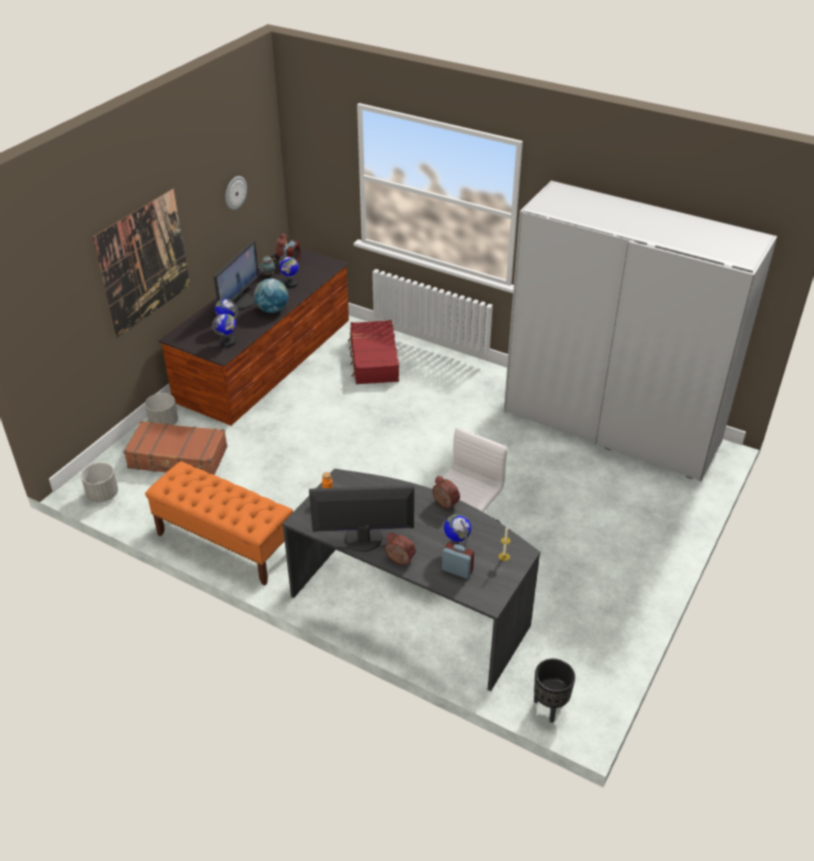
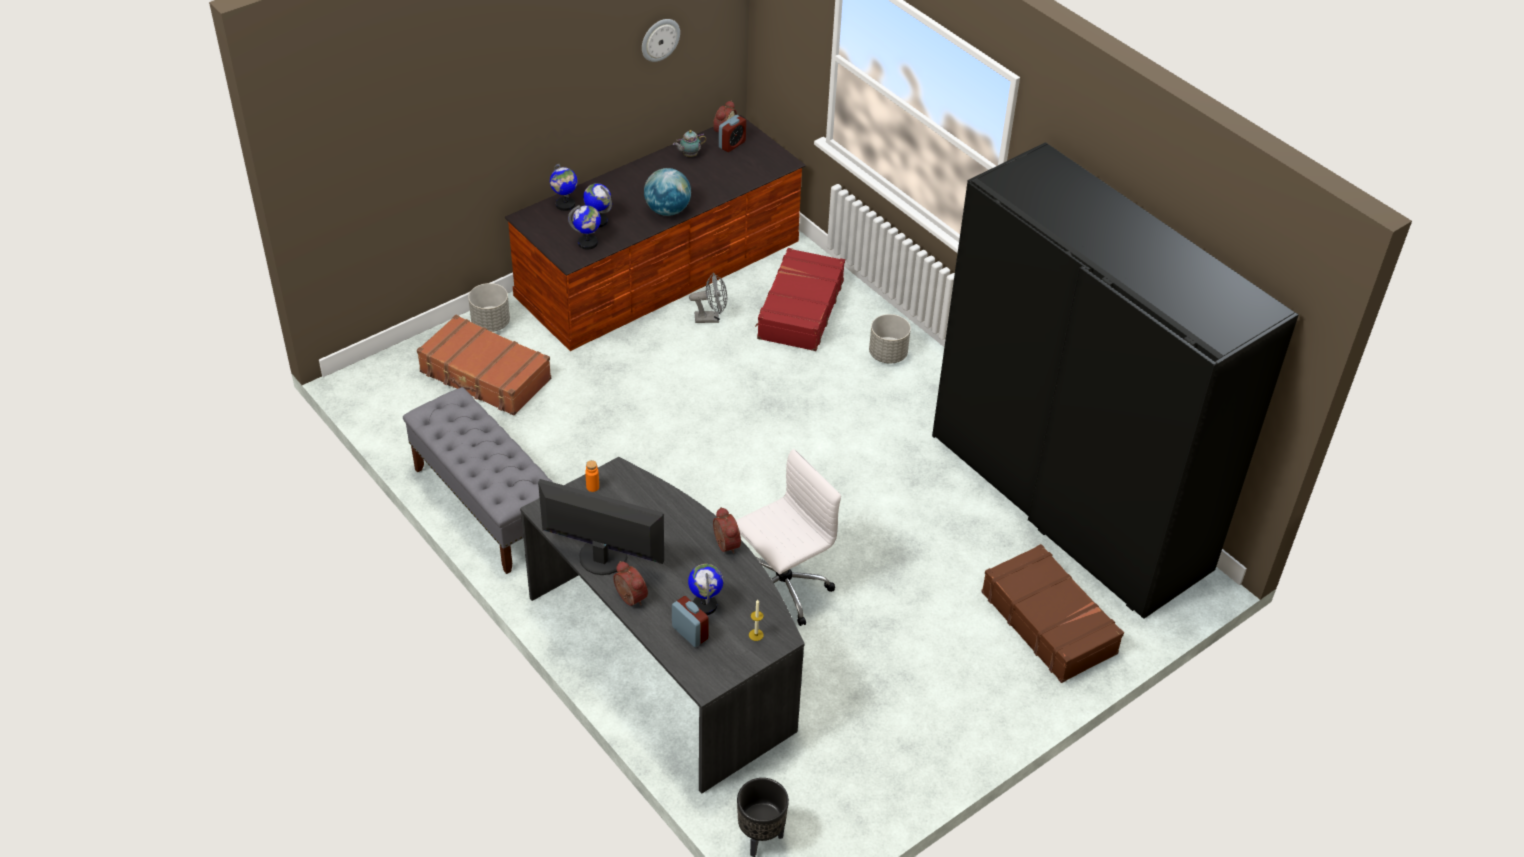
camera: 20 degrees right, 5 degrees up
(103, 495) = (376, 398): grey planter -> grey planter (887, 354)
(144, 263) = (498, 116): picture -> none
(224, 543) = (486, 506): orange bench -> grey bench
(239, 301) = (632, 186): monitor -> none
(290, 284) = (711, 178): globe -> globe (565, 205)
(317, 380) = (711, 318): none -> grey fan
(611, 427) = (1068, 502): white wardrobe -> black wardrobe
(646, 502) = (1049, 622): none -> brown suitcase

